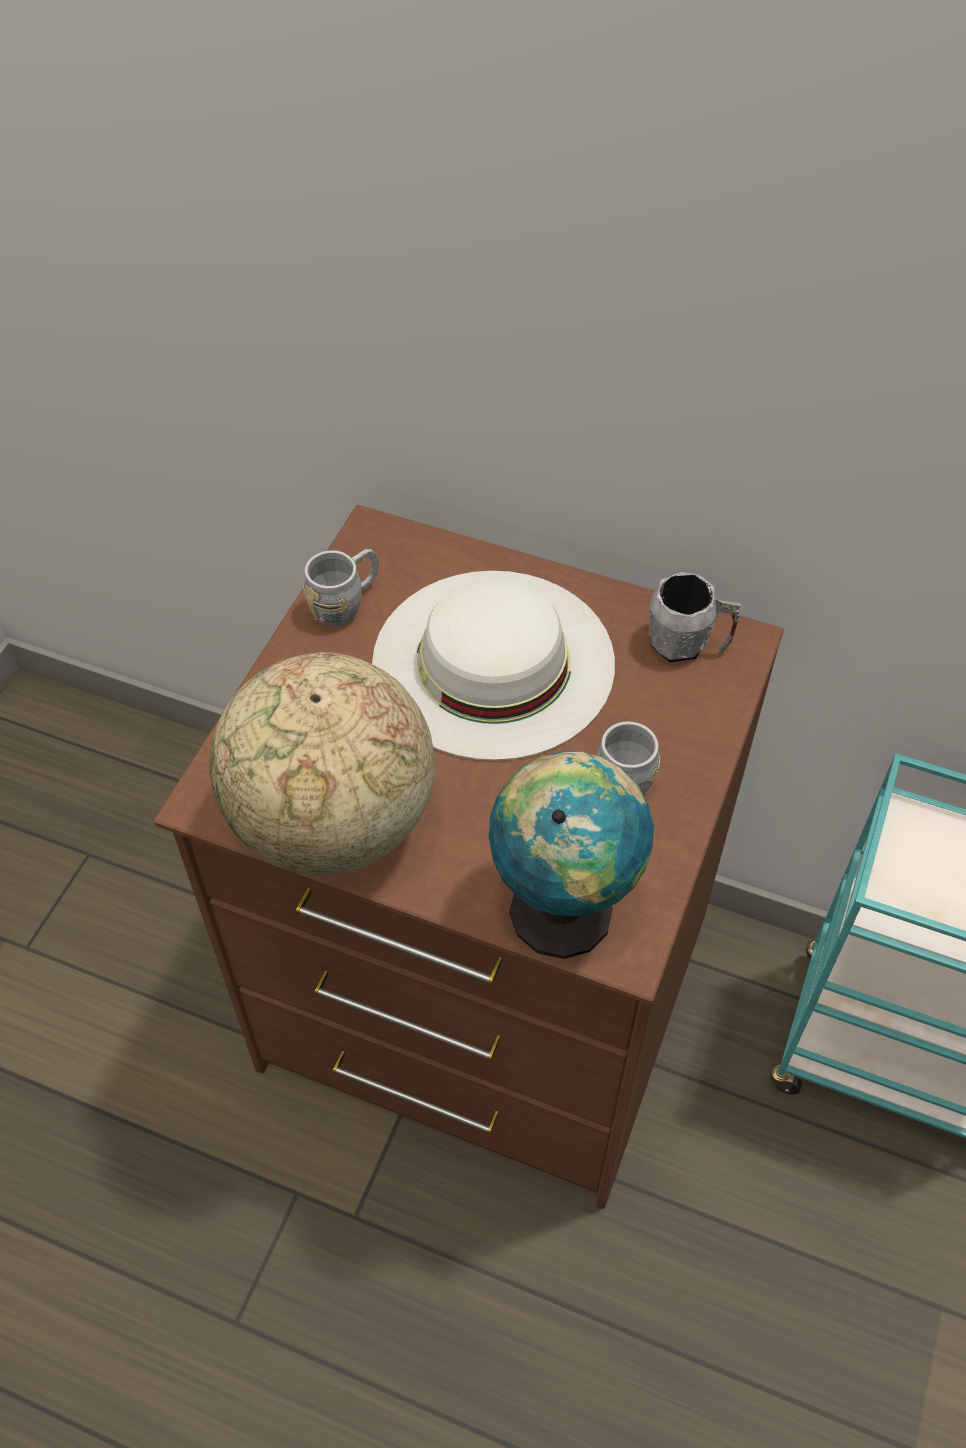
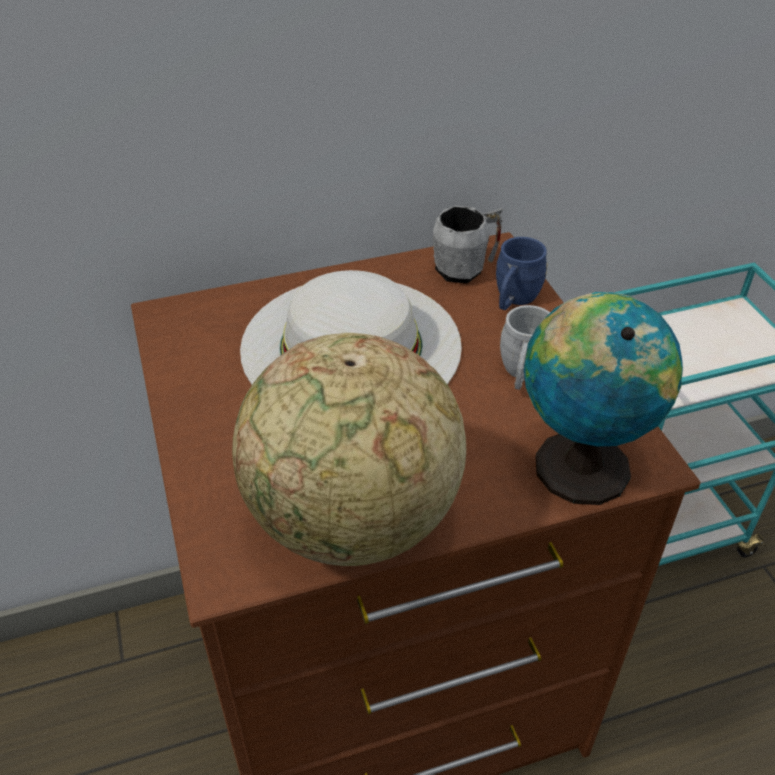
camera: 40 degrees left, 10 degrees down
(346, 604) = (194, 369): grey mug -> none
(694, 708) = (513, 300): none -> blue mug

